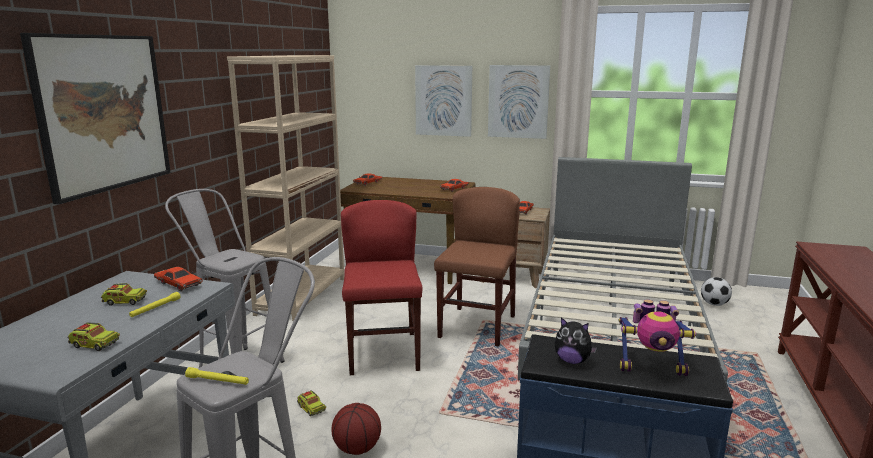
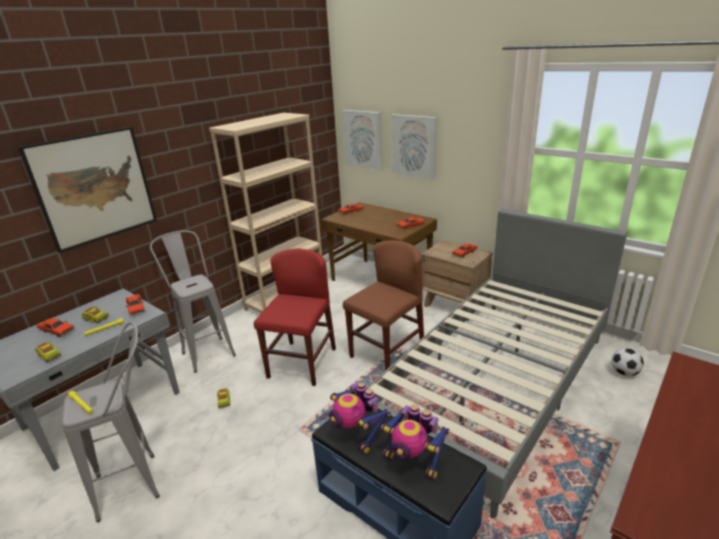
camera: 25 degrees right, 10 degrees up
(69, 321) = (57, 331): none -> red toy car
(357, 448) = (227, 444): basketball -> none
(518, 101) = (473, 152): picture -> picture (363, 139)
(572, 361) = (357, 434): plush toy -> toy robot

